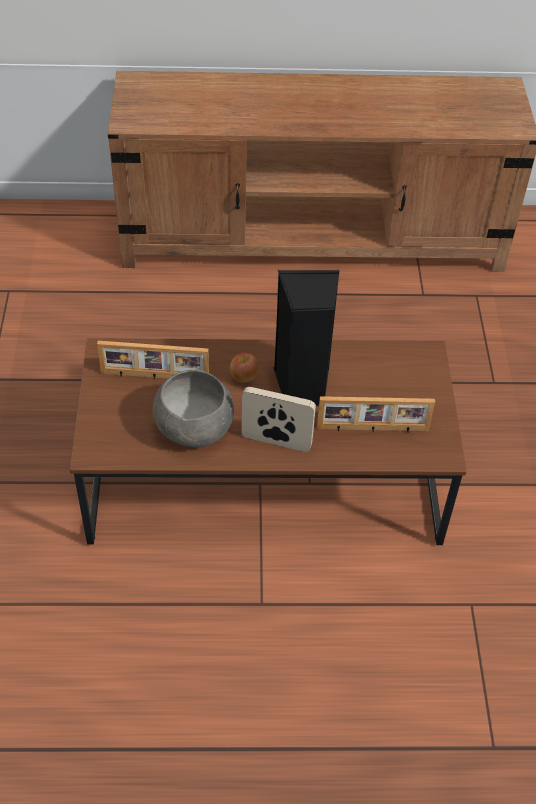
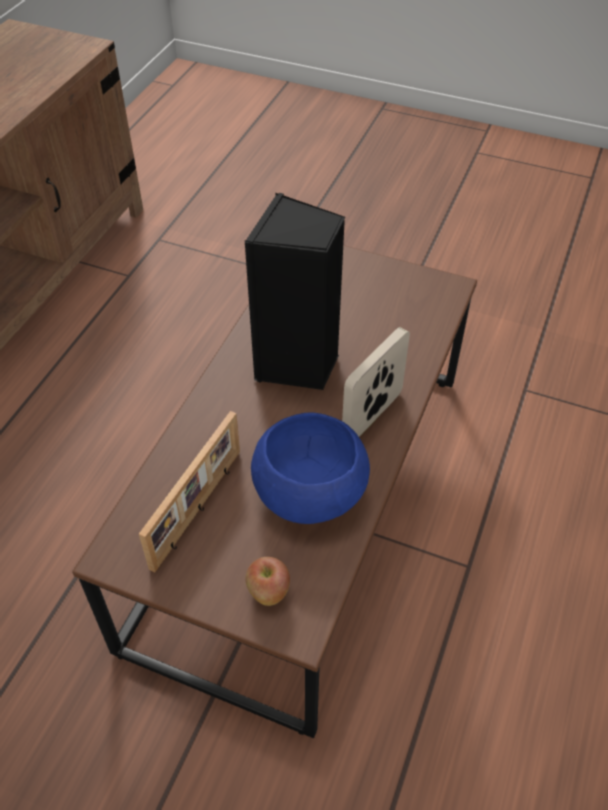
camera: 65 degrees left, 0 degrees up
(195, 427) = (311, 491): grey bowl -> blue bowl
(243, 377) = (252, 414): apple -> apple (268, 592)
(372, 429) = (392, 328): picture frame -> none

